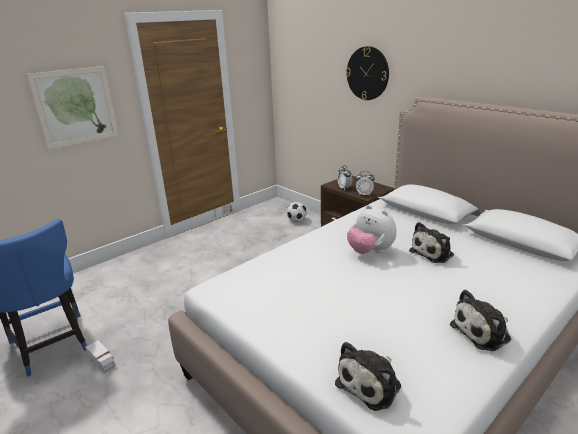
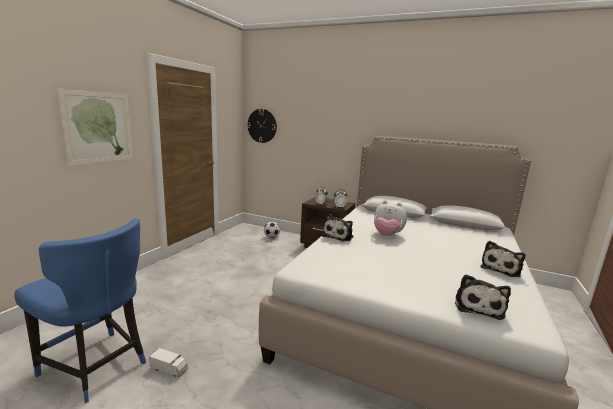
camera: 25 degrees left, 10 degrees down
(367, 73) = (332, 122): wall clock -> wall clock (262, 126)
(433, 253) = (425, 233): plush toy -> plush toy (339, 236)

